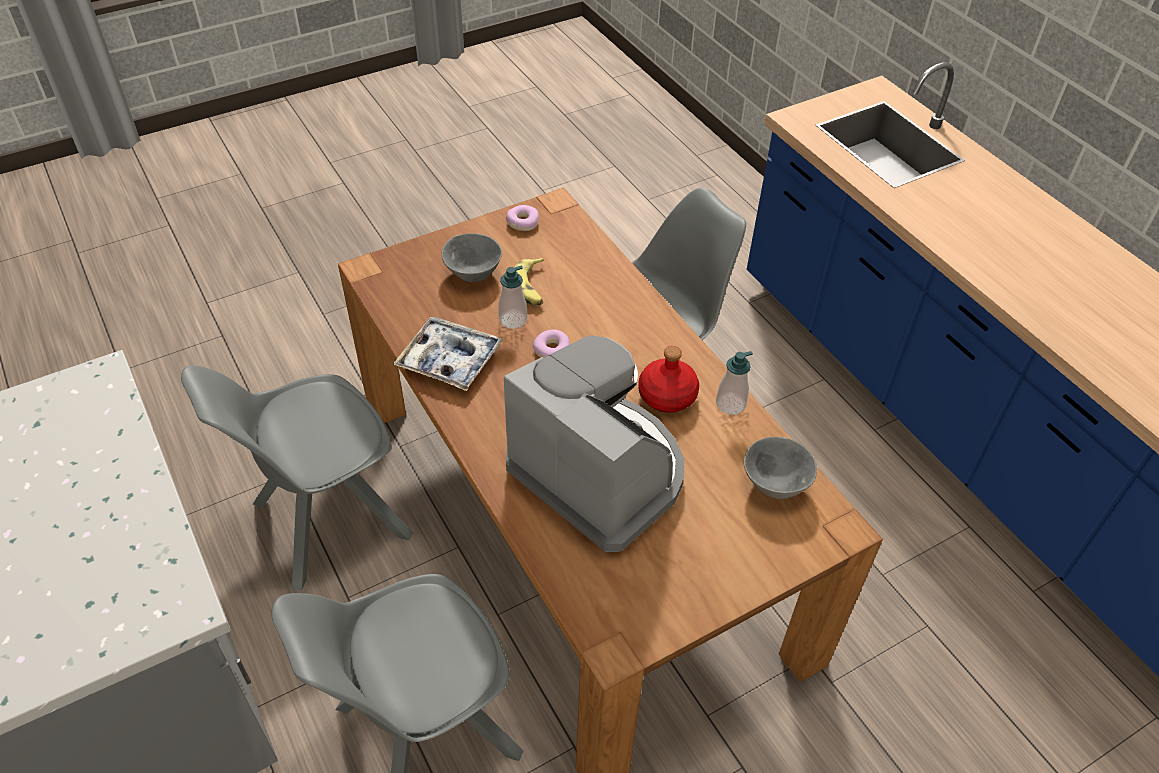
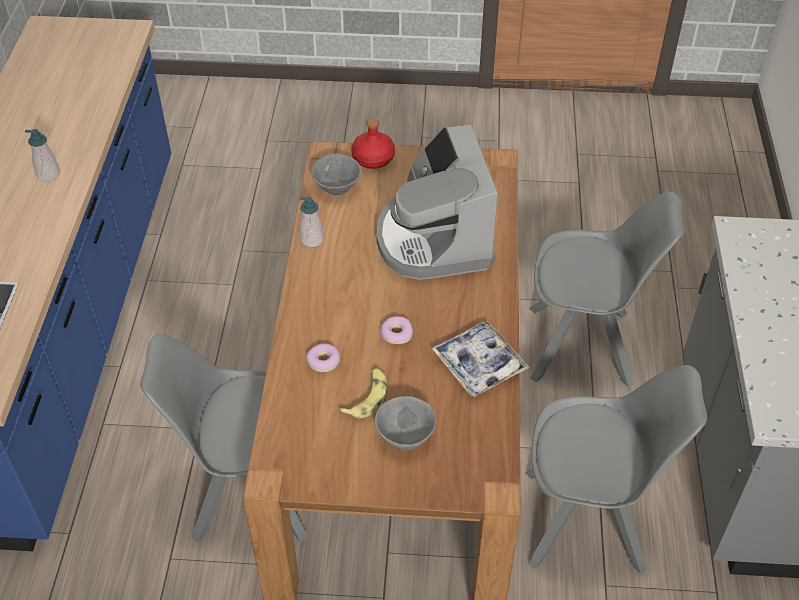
camera: 145 degrees left, 0 degrees up
(513, 320) = (405, 374): soap dispenser -> soap dispenser (48, 174)
(522, 222) = (318, 473): donut -> donut (324, 361)
(668, 396) = (346, 263): red bottle -> red bottle (373, 158)

